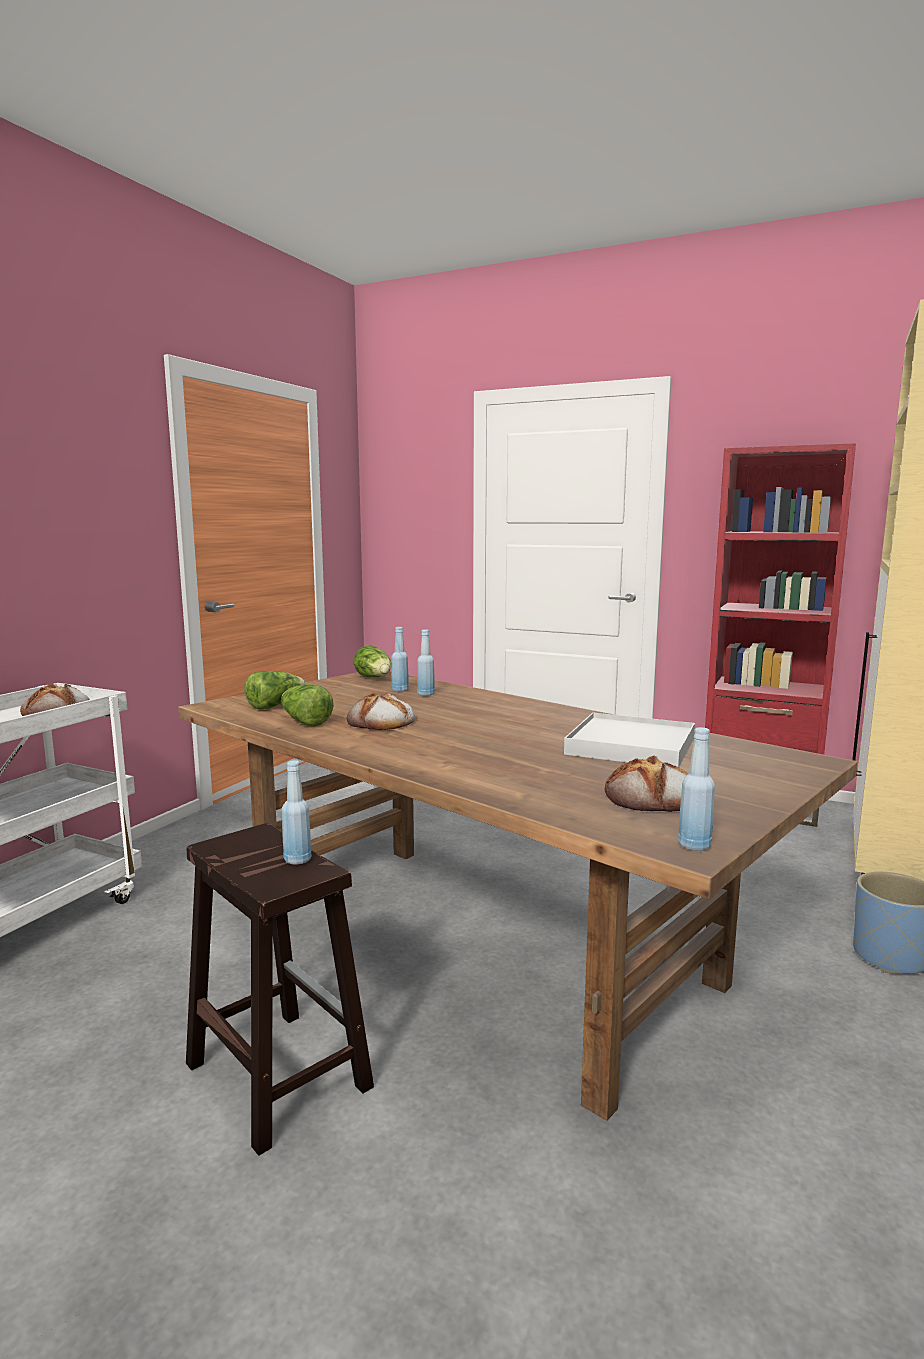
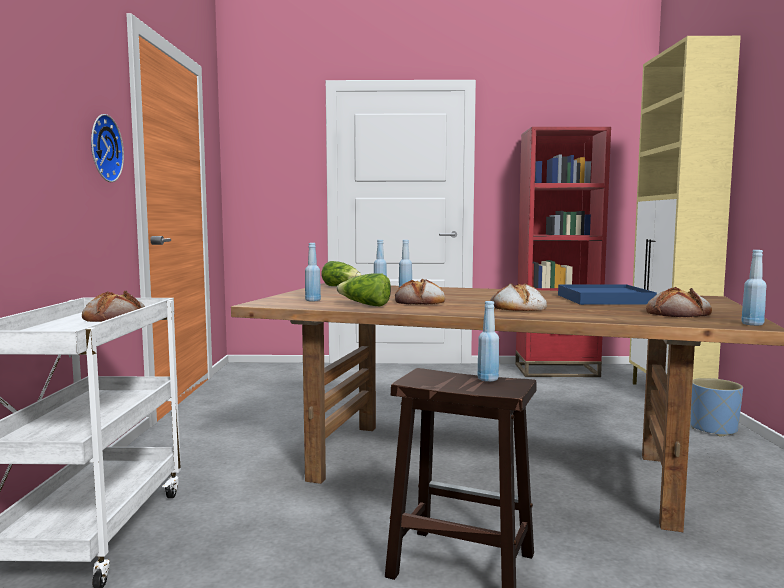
camera: 25 degrees left, 5 degrees down
(112, 516) = (102, 148): none -> wall clock
(275, 705) = (312, 300): lettuce -> blue bottle
(462, 751) = (517, 307): none -> bread
(631, 746) = (604, 299): white tray -> blue tray

